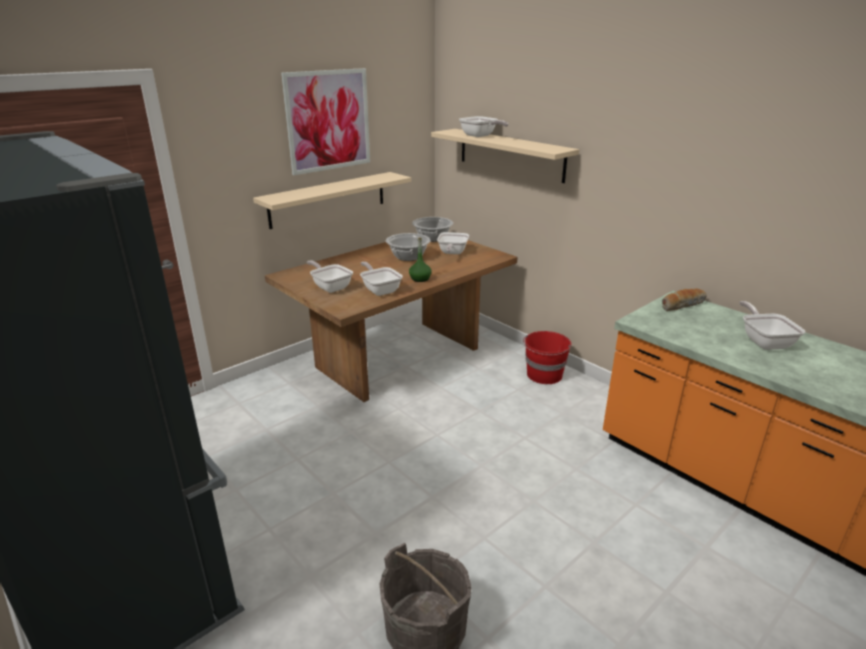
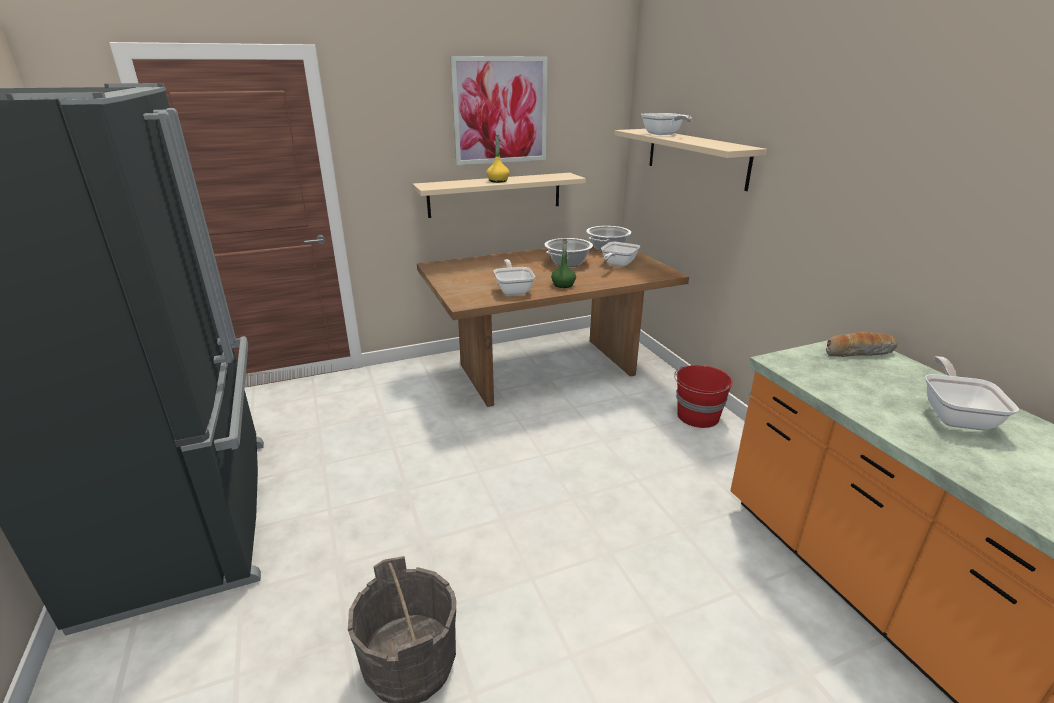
camera: 20 degrees right, 0 degrees up
(330, 287) = (467, 281): frying pan -> none
(335, 187) = (498, 181): none -> yellow bottle

